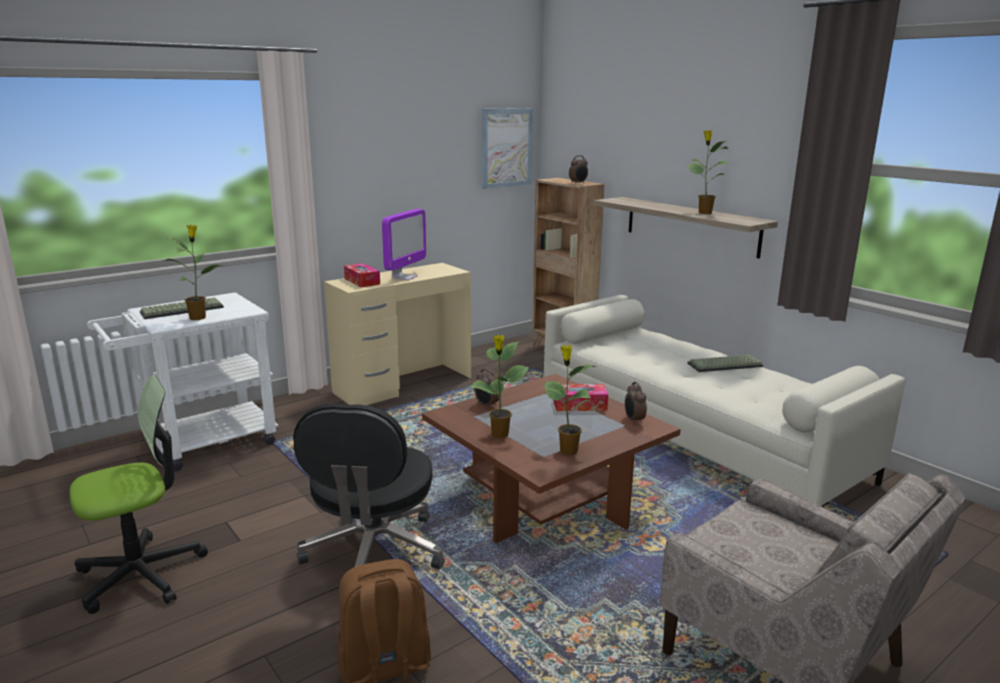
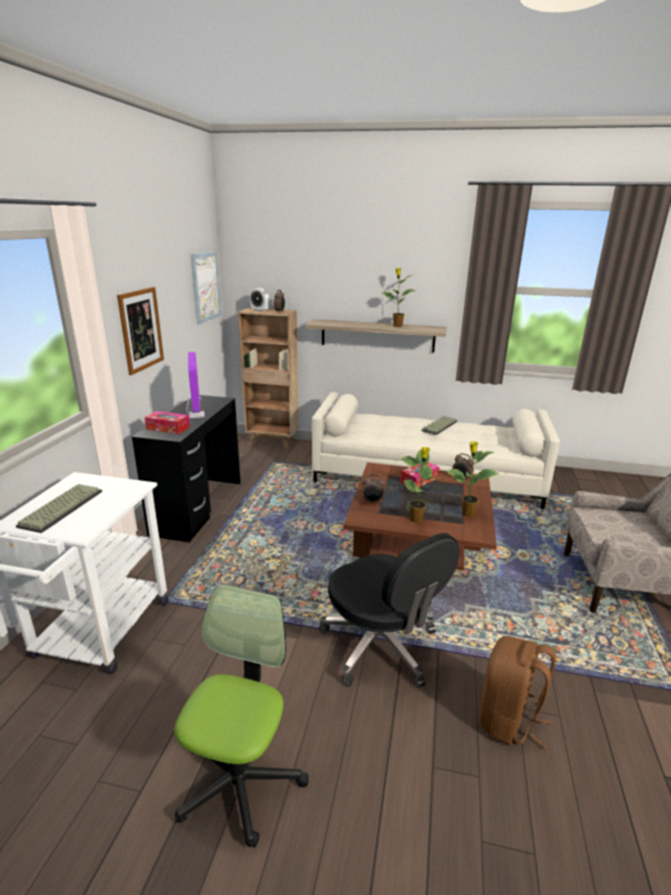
camera: 40 degrees left, 5 degrees up
(199, 317) = (101, 510): potted plant -> none
(380, 180) = (141, 329): none -> picture
(403, 384) = (197, 507): beige desk -> black desk
(561, 180) = (260, 310): none -> alarm clock

